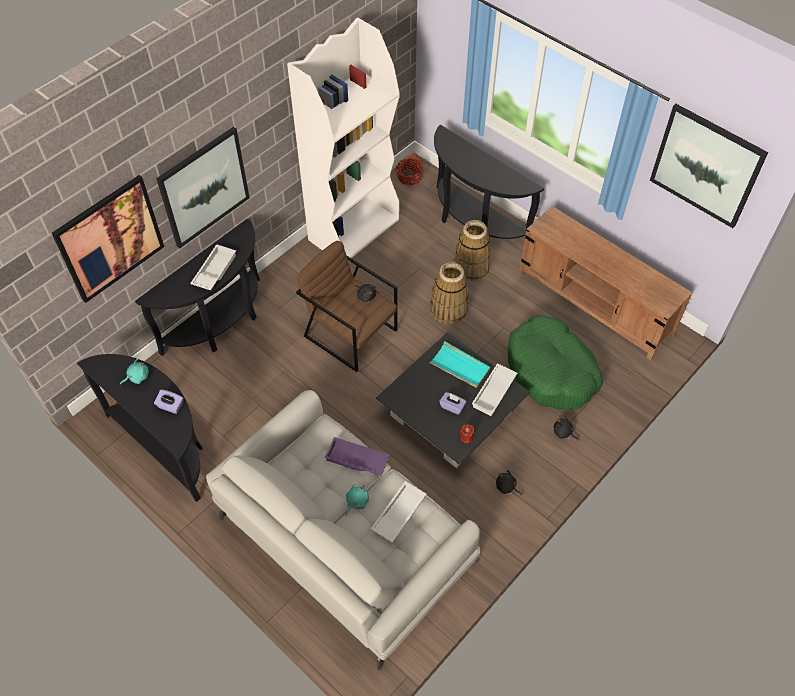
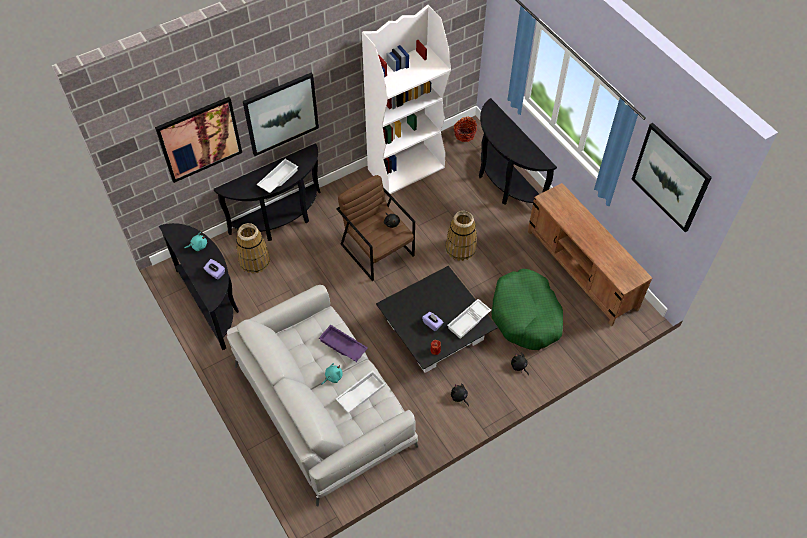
camera: 15 degrees right, 0 degrees up
(460, 366) = (448, 294): turquoise tray -> none
(471, 267) = (490, 219): basket -> basket (254, 261)

